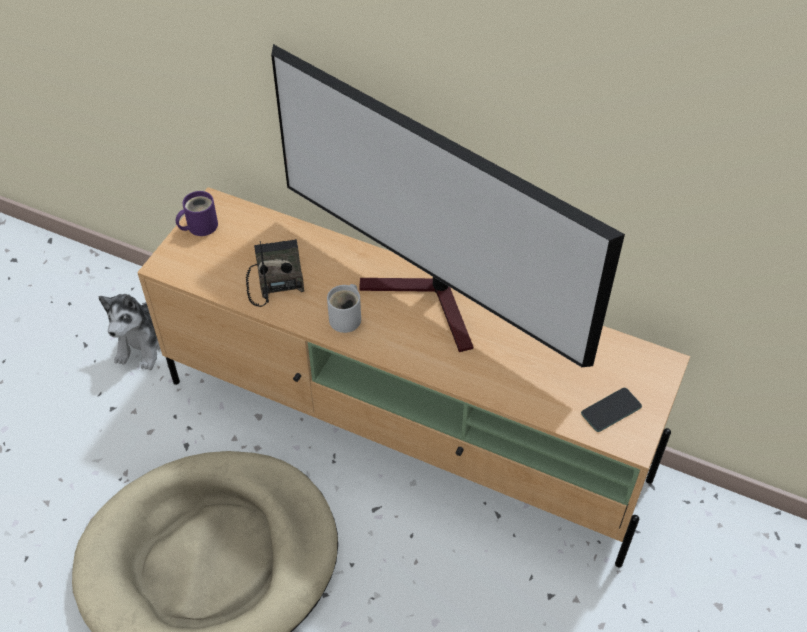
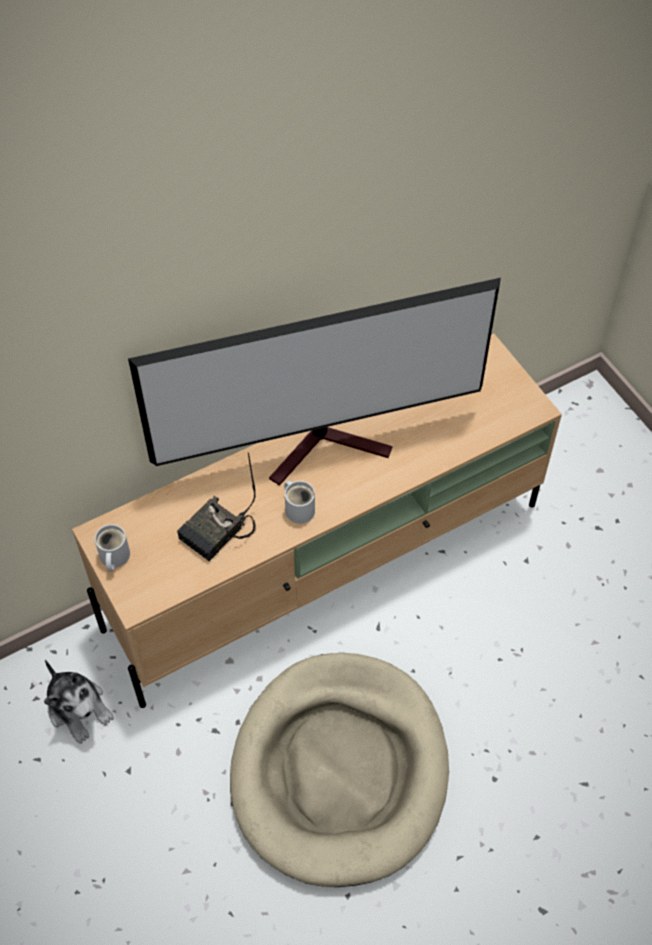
camera: 55 degrees left, 5 degrees up
(199, 226) = (113, 557): purple mug -> white mug
(275, 277) = (217, 534): radio -> radio turned 75 degrees counterclockwise
(611, 410) = (503, 403): phone -> none

